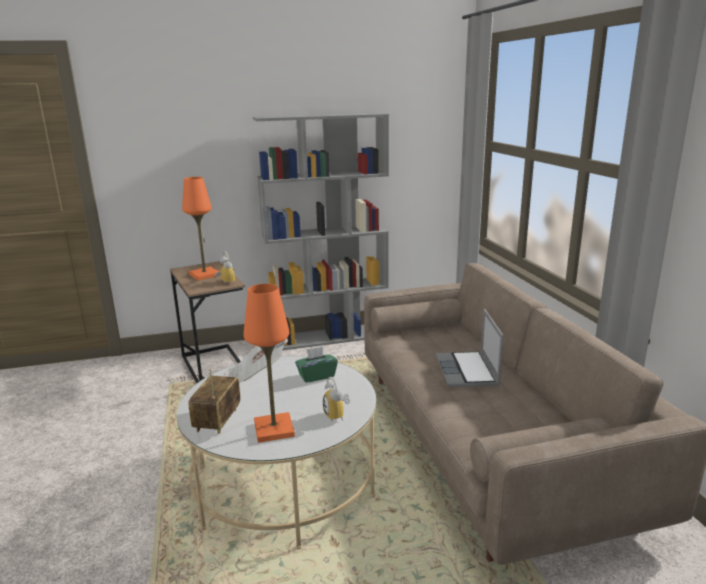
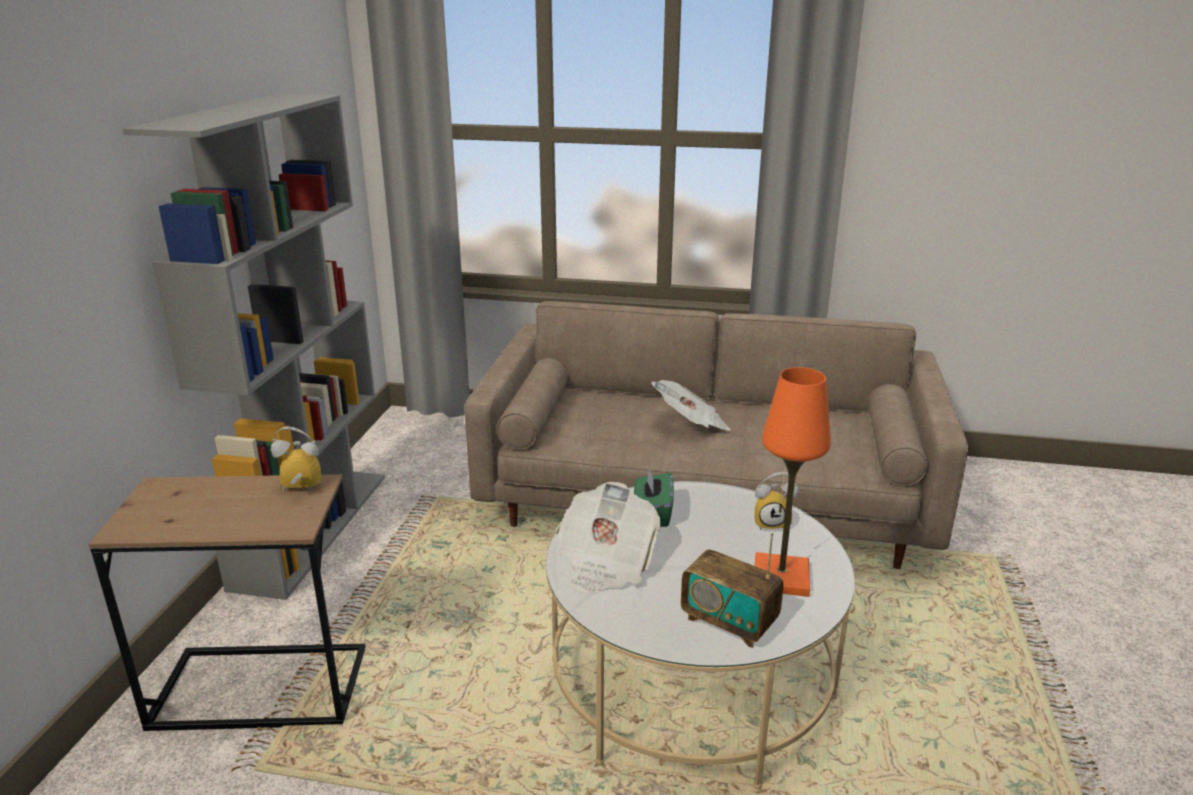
camera: 65 degrees left, 5 degrees up
(204, 275) = (214, 506): orange table lamp -> none
(467, 371) = (691, 424): laptop -> newspaper

